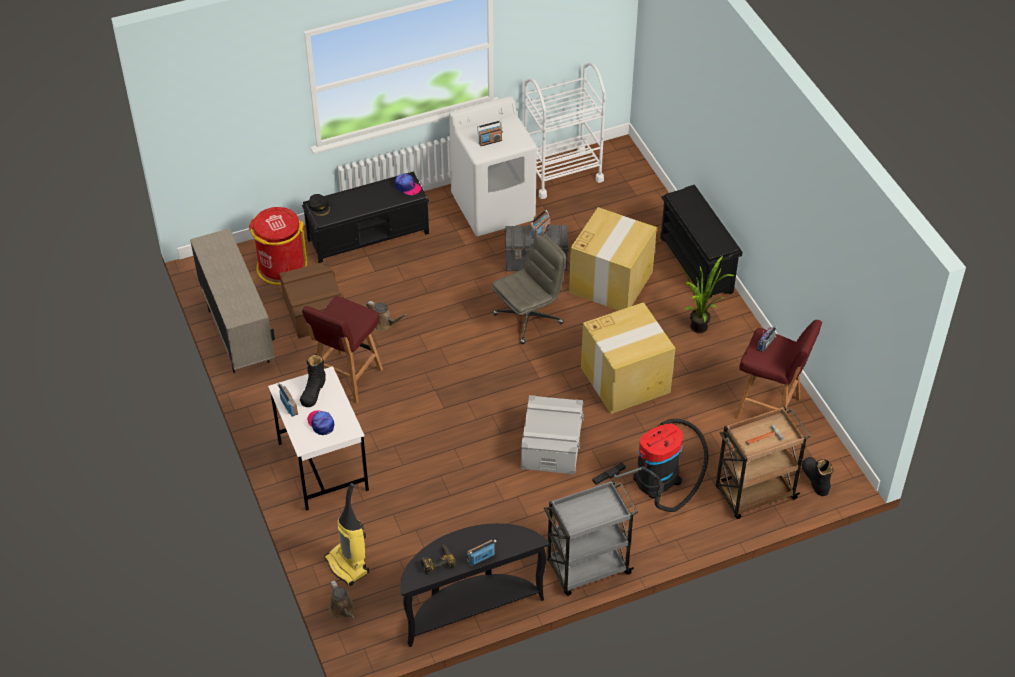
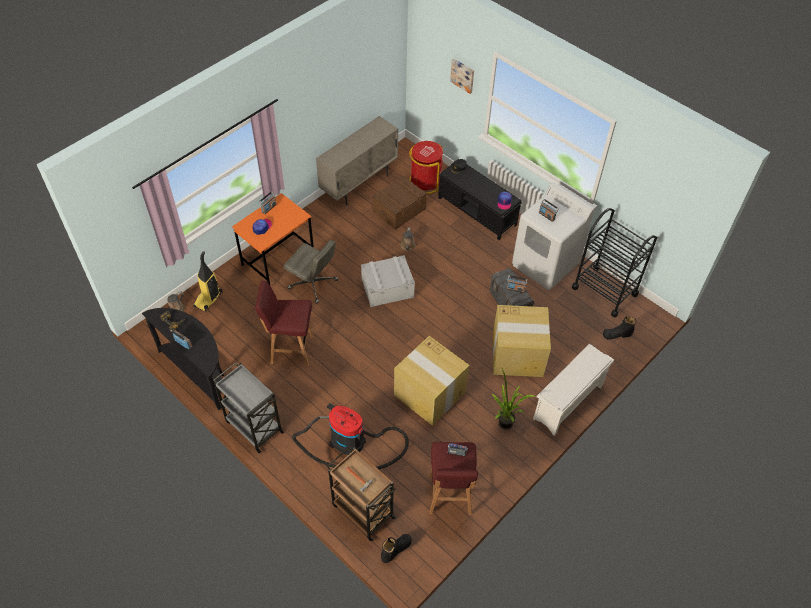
camera: 65 degrees right, 5 degrees up
(262, 97) = (463, 75): none -> picture
(313, 390) = (286, 214): black boot -> black boot (617, 334)
(322, 466) = (278, 260): white desk -> orange desk
(347, 378) = (352, 245): red stool -> red stool (290, 349)
(529, 318) = (455, 319): grey office chair -> grey office chair (313, 284)
(551, 445) = (349, 370): grey storage box -> grey storage box (387, 288)
(562, 173) = (604, 291): white cart -> black cart
(697, 265) = (567, 403): black shoe rack -> white shoe rack

